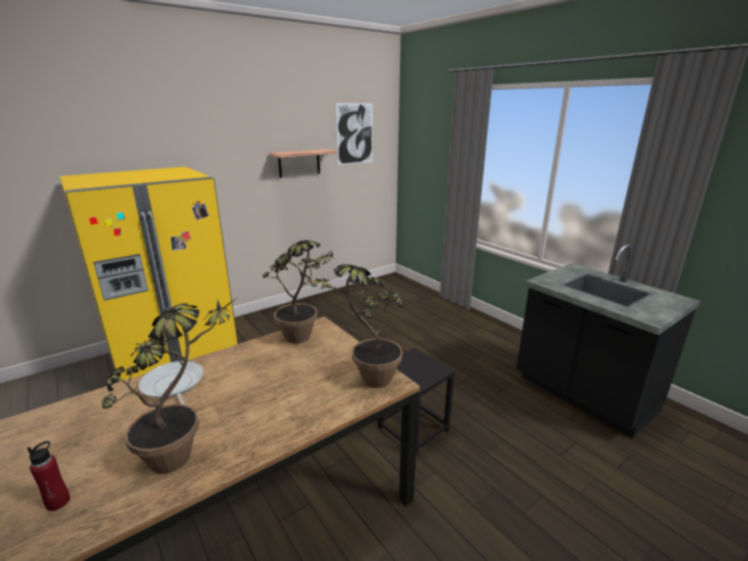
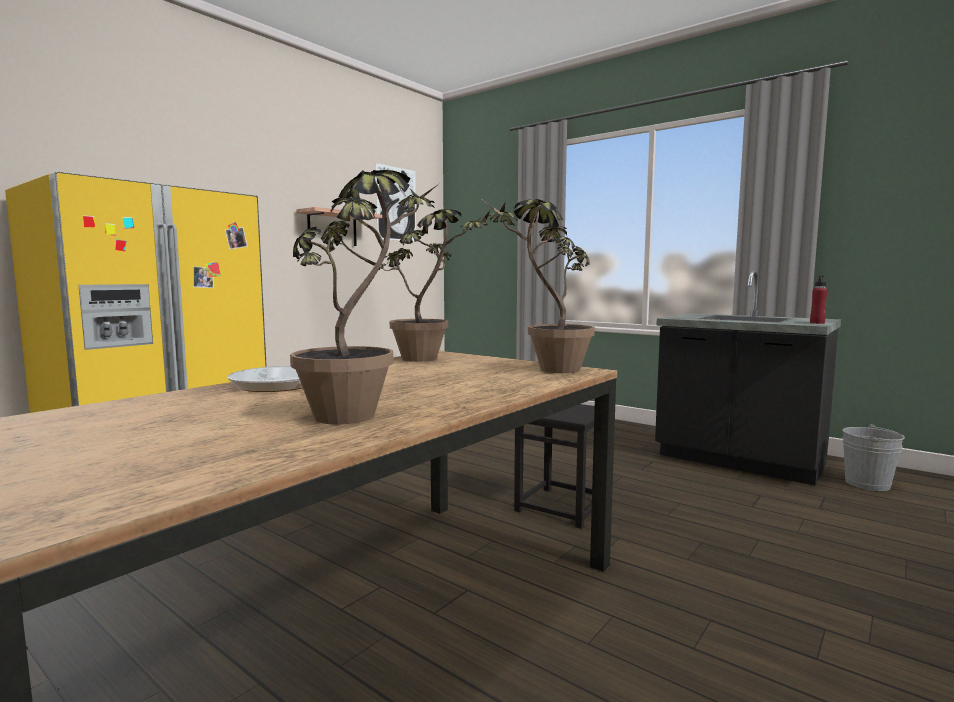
camera: 15 degrees left, 15 degrees down
(58, 502) = (196, 449): red bottle -> red bottle (817, 323)
(682, 444) = (867, 484): none -> grey bucket

